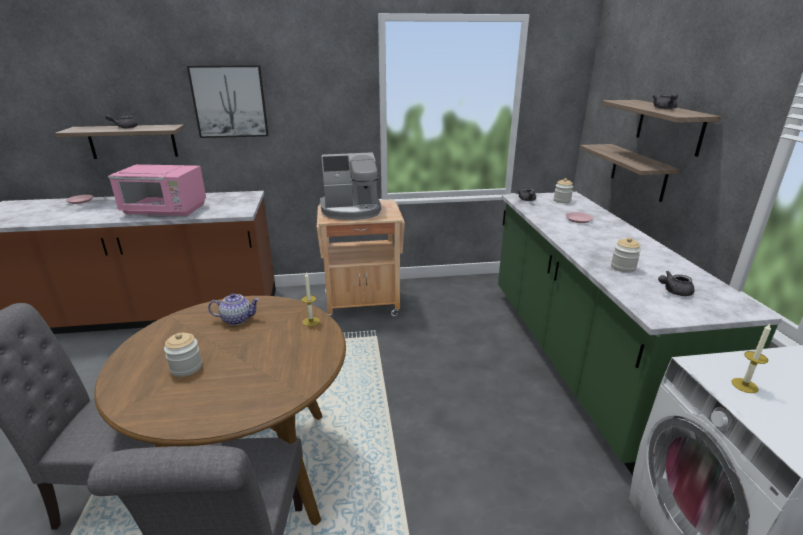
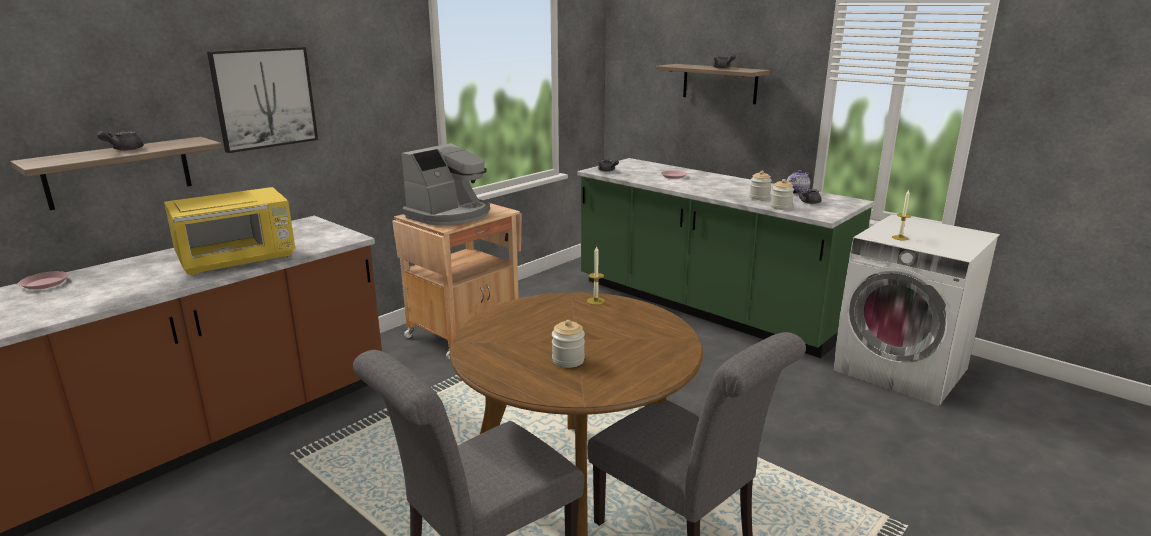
camera: 40 degrees left, 5 degrees down
(165, 211) = (238, 259): pink microwave -> yellow microwave
(236, 319) = (529, 321): teapot -> teapot (796, 192)
(562, 201) = (634, 166): jar -> jar (781, 207)
(638, 172) = (693, 127): shelf -> none

